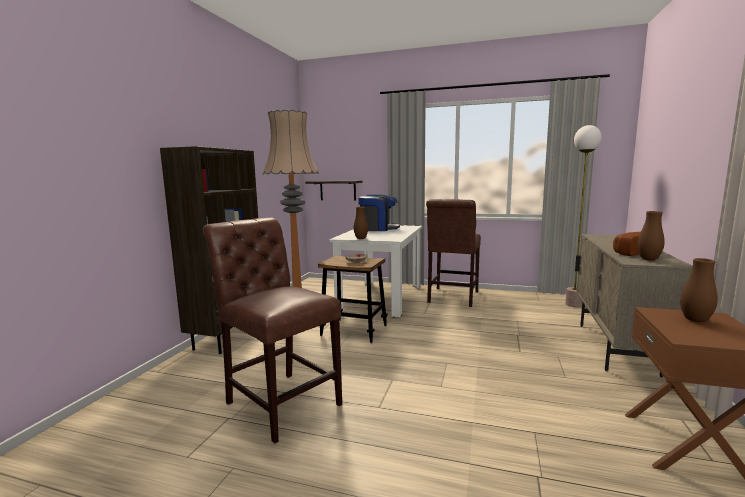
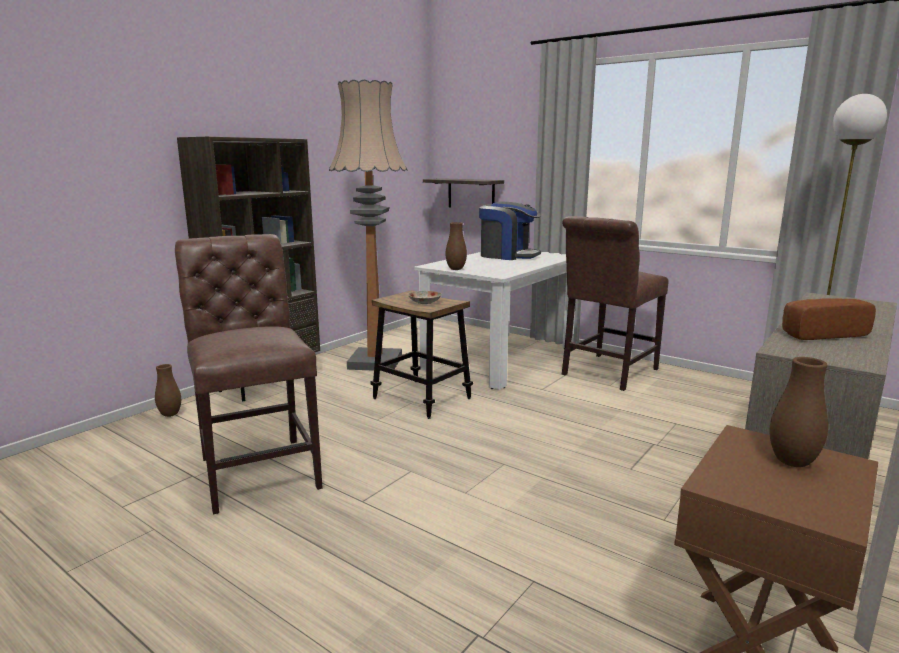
camera: 20 degrees right, 5 degrees up
(648, 259) = (824, 350): brown vase -> brown vase (170, 414)

